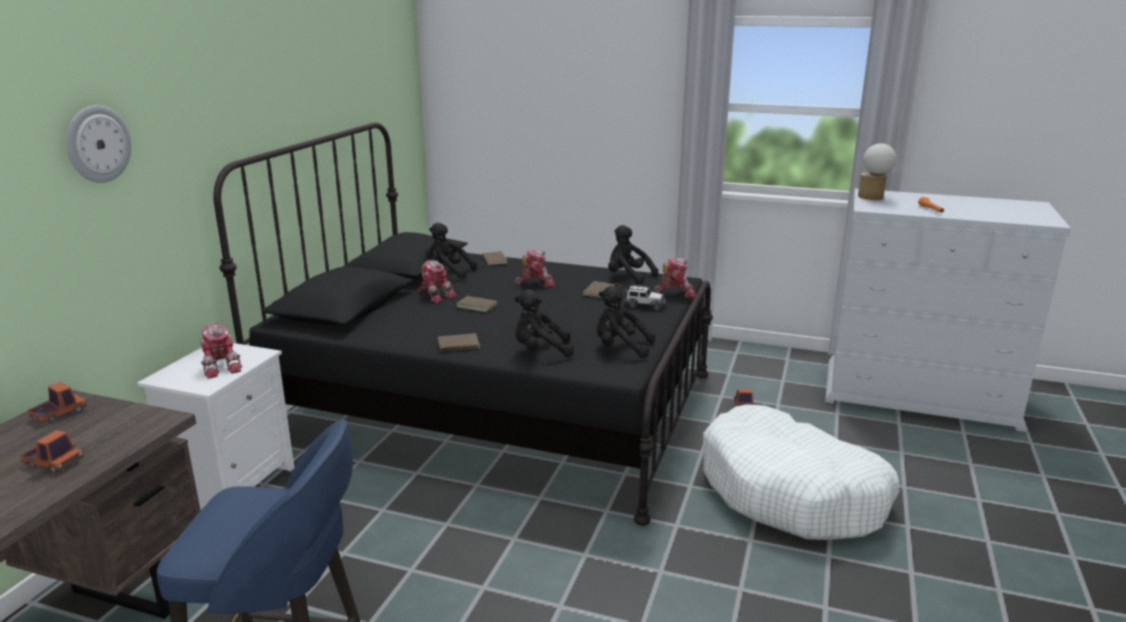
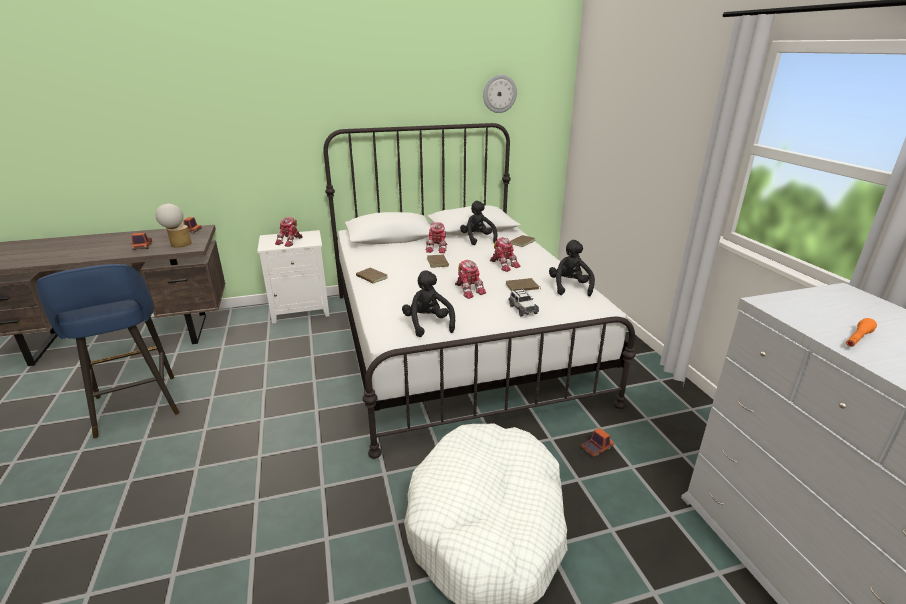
camera: 55 degrees right, 5 degrees up
(97, 144) = (248, 104): wall clock -> wall clock (499, 94)
(496, 407) = (455, 342): black bed -> white bed
(540, 351) = (390, 301): black plush toy -> none
(675, 292) = (566, 312): toy robot -> toy robot (468, 290)
(872, 198) = (823, 297): table lamp -> table lamp (178, 245)

